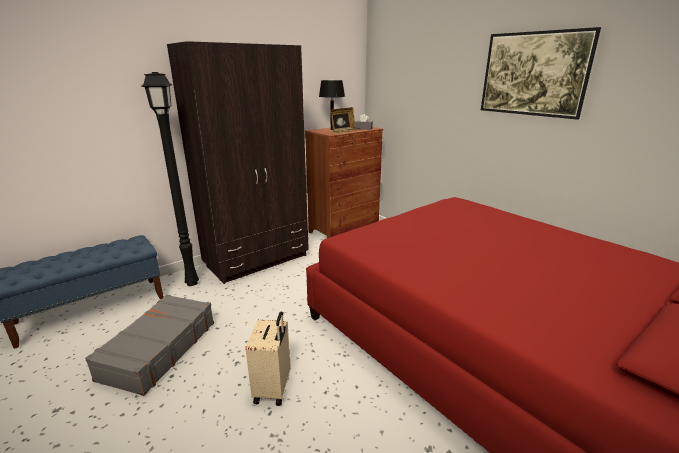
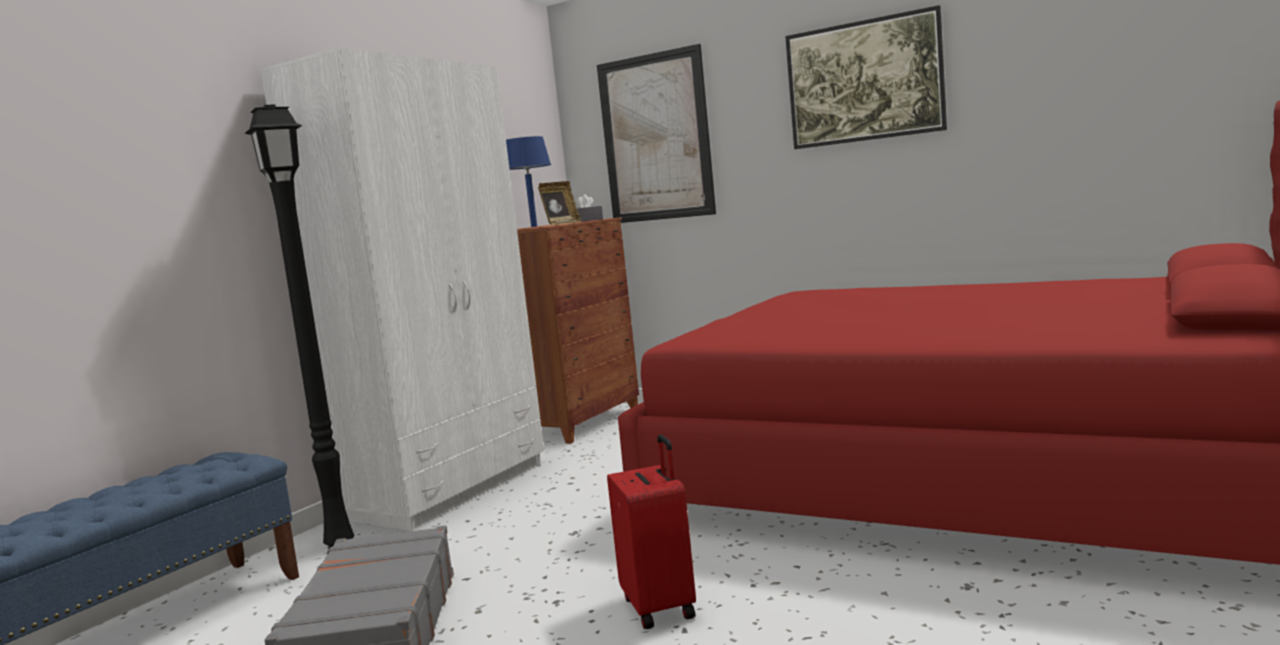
camera: 20 degrees left, 15 degrees down
(257, 260) = (448, 490): brown wardrobe -> white wardrobe
(273, 389) = (660, 607): beige suitcase -> red suitcase
(332, 129) = (534, 226): black table lamp -> blue table lamp
(409, 85) = (655, 138): none -> picture

